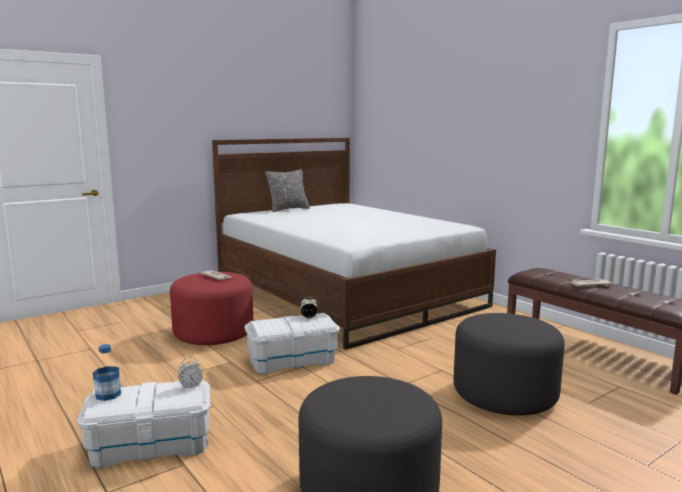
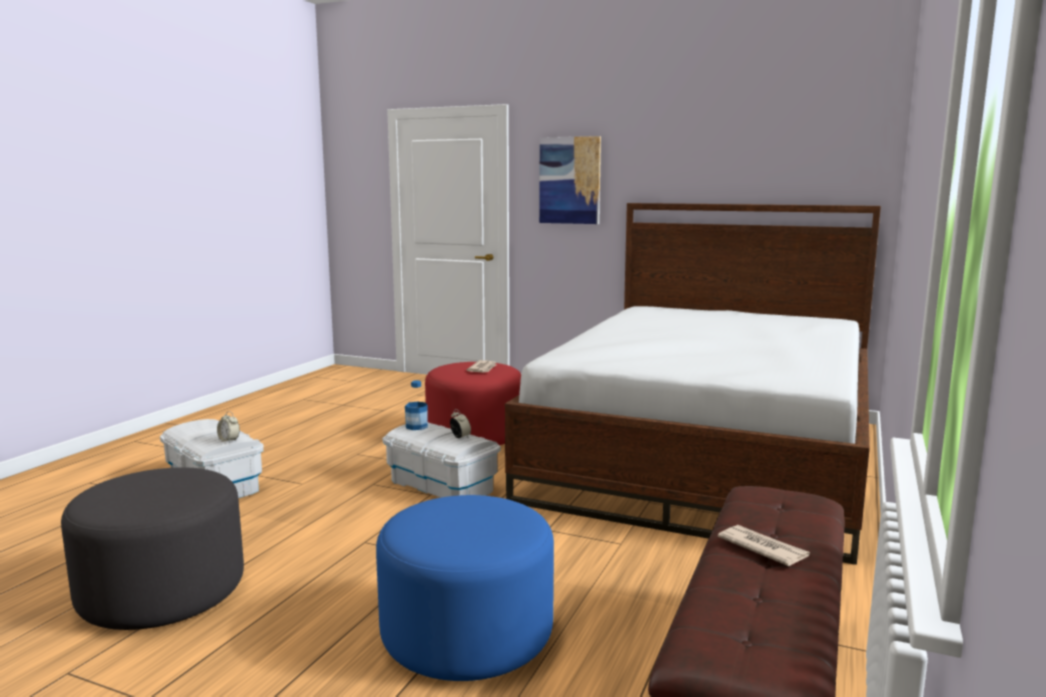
camera: 60 degrees right, 0 degrees up
(108, 394) = (199, 423): bottle -> bottle (416, 426)
(163, 123) = (569, 180): none -> picture
(288, 209) = (719, 312): pillow -> none
(504, 394) = (467, 635): grey ottoman -> blue ottoman

